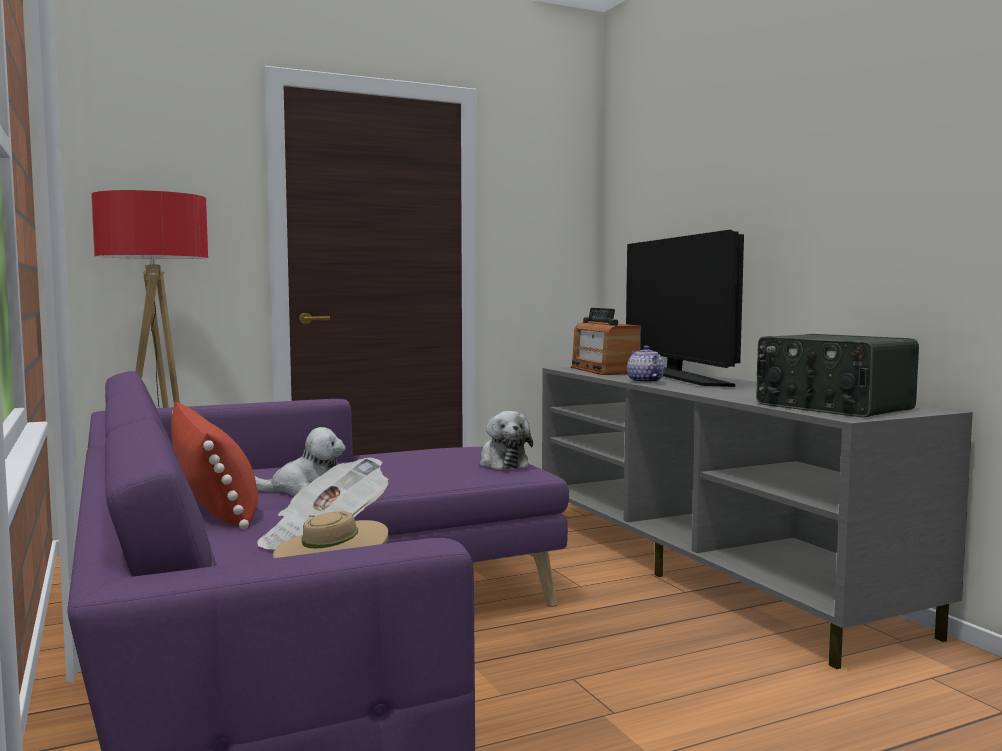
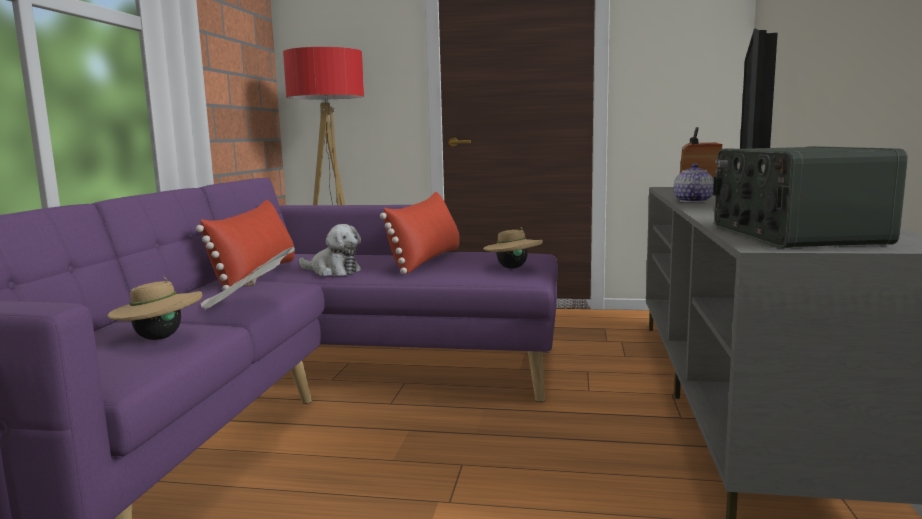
camera: 35 degrees right, 5 degrees up
(384, 465) = (427, 260): none -> red pillow
(502, 463) = (512, 268): plush toy -> beige hat

